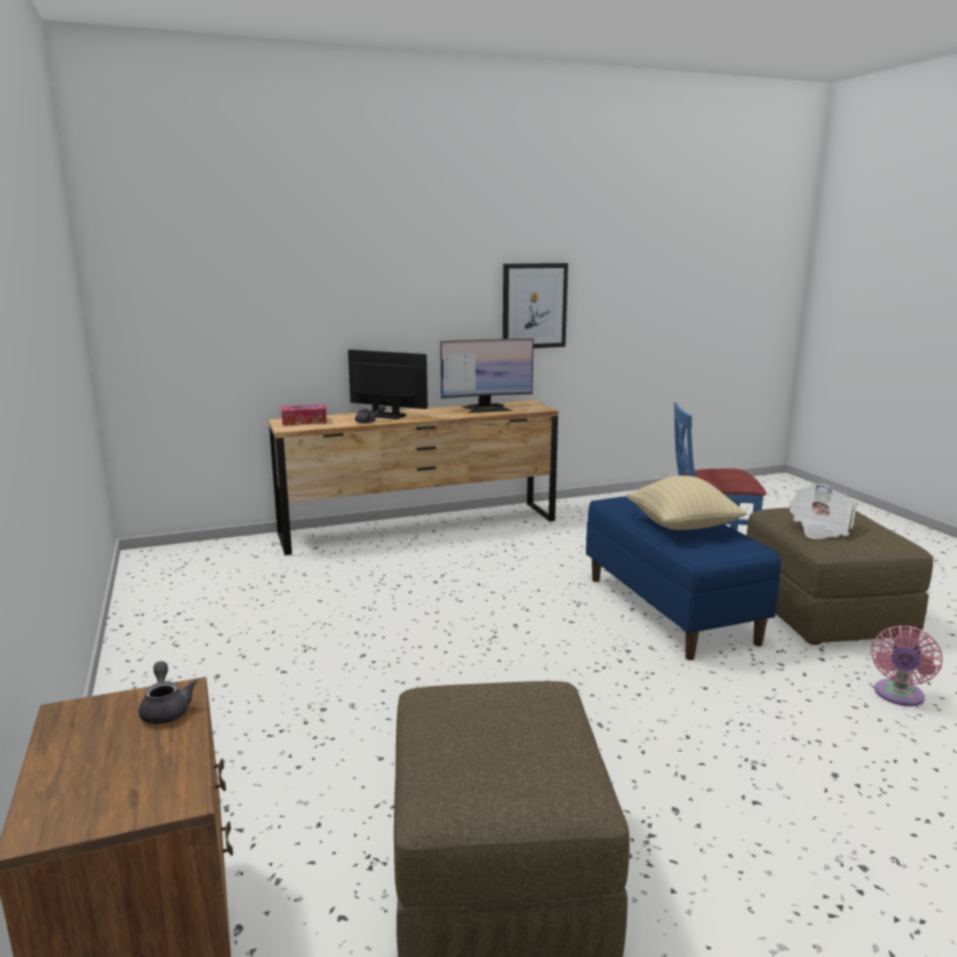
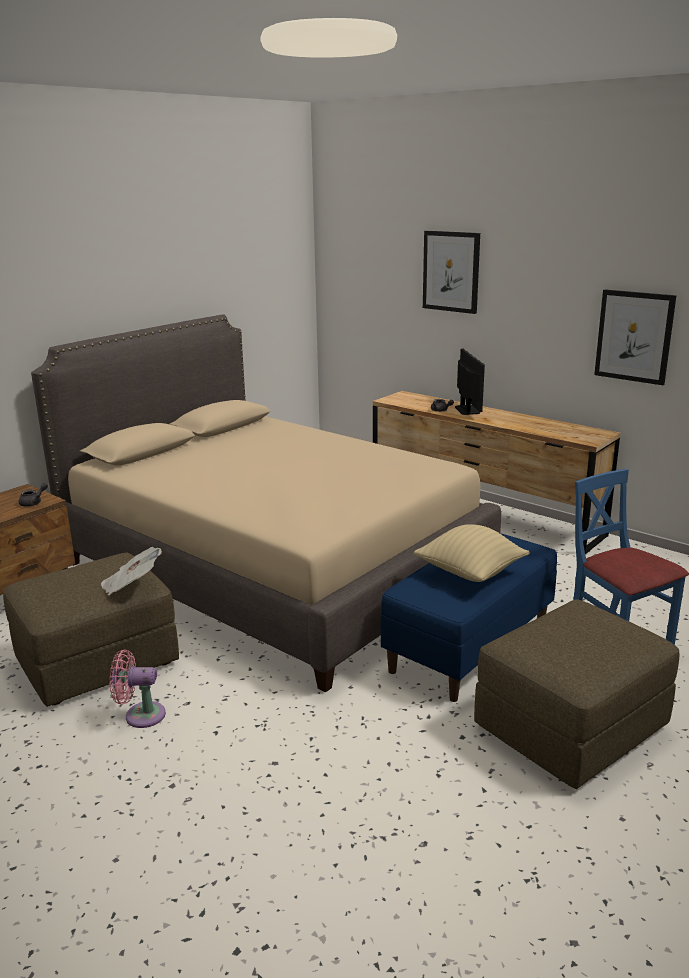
camera: 60 degrees right, 5 degrees up
(304, 421) = (410, 398): tissue box -> none
(323, 259) = (451, 271): none -> picture
(386, 659) = (274, 567): none -> beige bed
(486, 408) = (550, 427): monitor -> none
(819, 529) = (552, 632): newspaper -> newspaper (131, 585)
(898, 696) = (432, 787): pink fan -> pink fan (140, 715)

